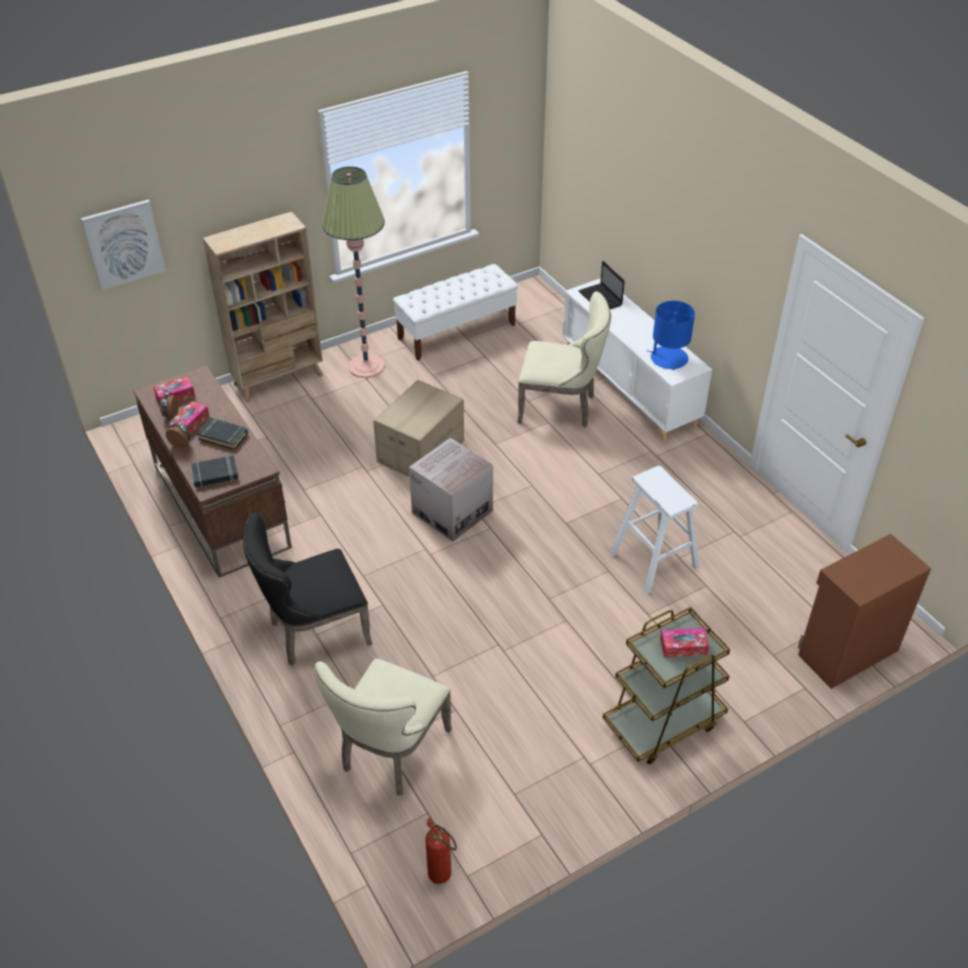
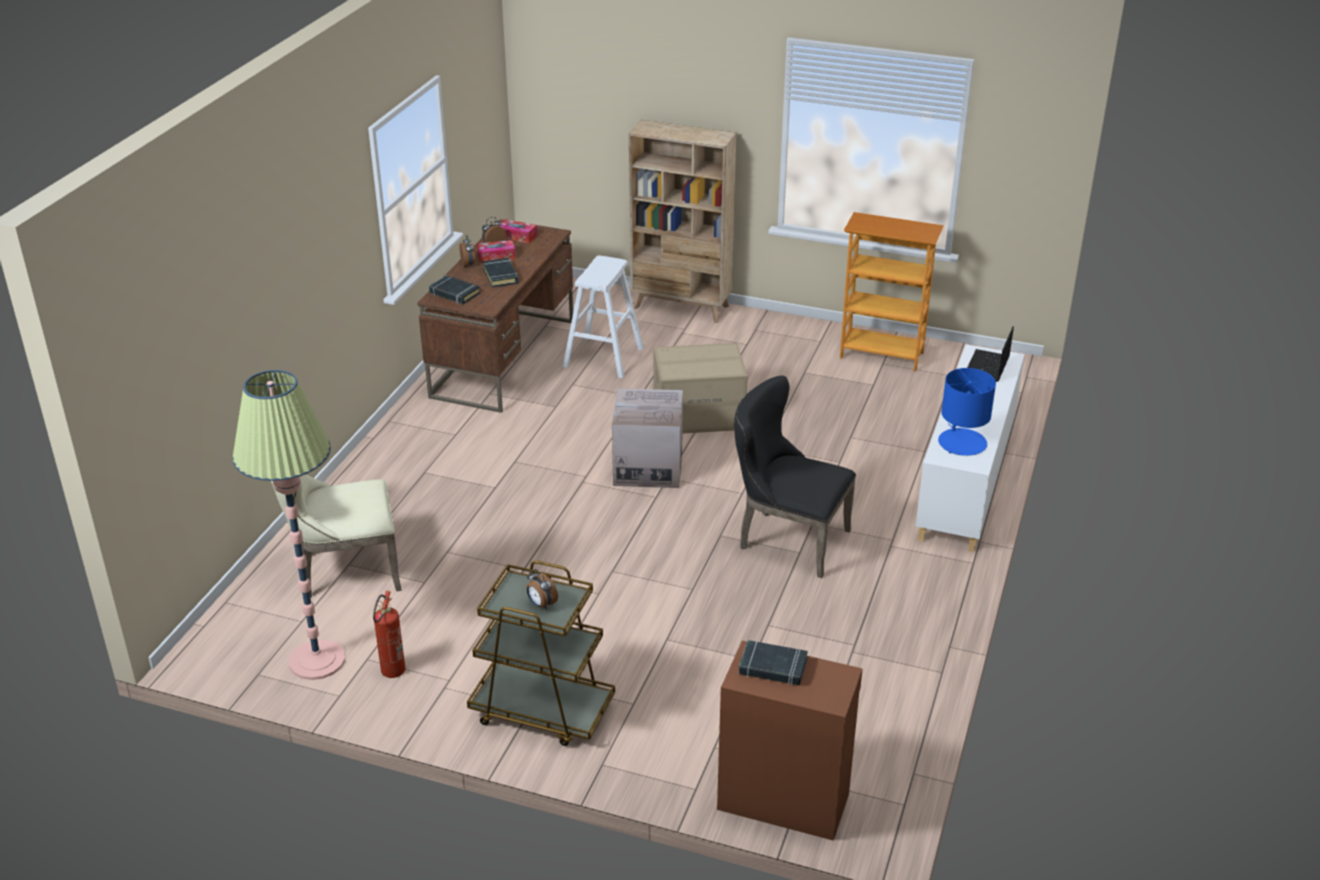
camera: 50 degrees right, 10 degrees down
(123, 244) = (570, 93): picture -> none
(313, 632) = (424, 470): black chair -> black chair (786, 539)
(366, 366) = (761, 336): floor lamp -> floor lamp (317, 660)
(443, 878) = (245, 662): fire extinguisher -> fire extinguisher (391, 674)
(457, 331) = (882, 355): white bench -> bookcase
(562, 407) = (871, 459): beige chair -> none
(654, 561) = (742, 611): white stool -> white stool (603, 357)
(683, 647) = (541, 604): tissue box -> alarm clock
(859, 571) = (772, 667): none -> black book

